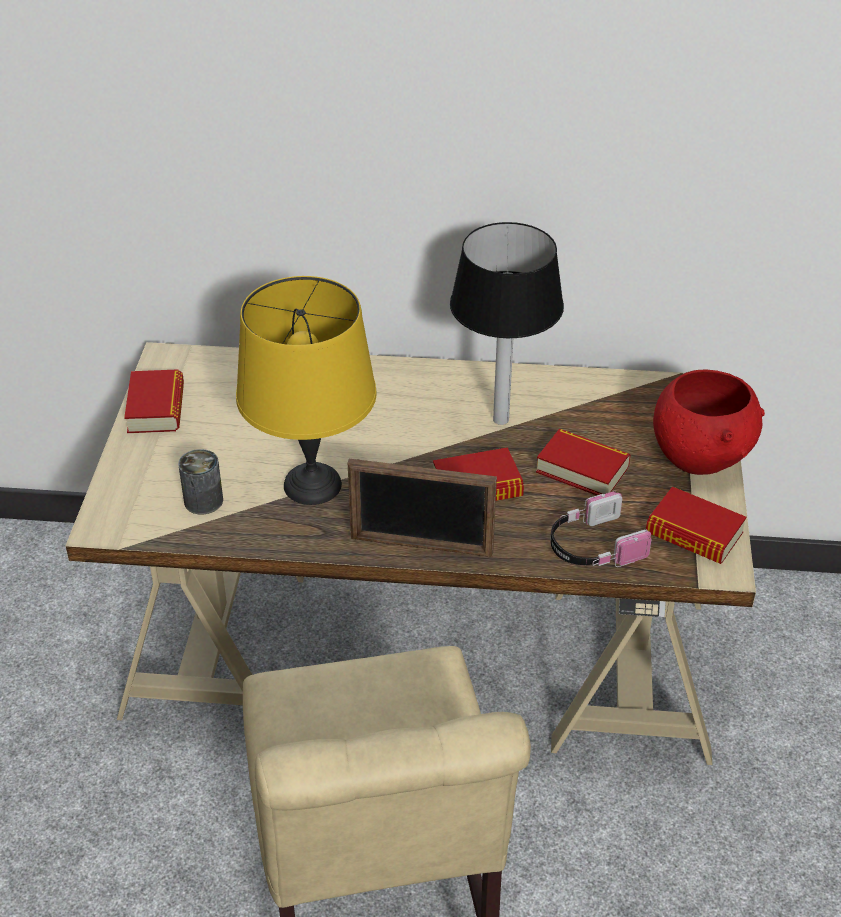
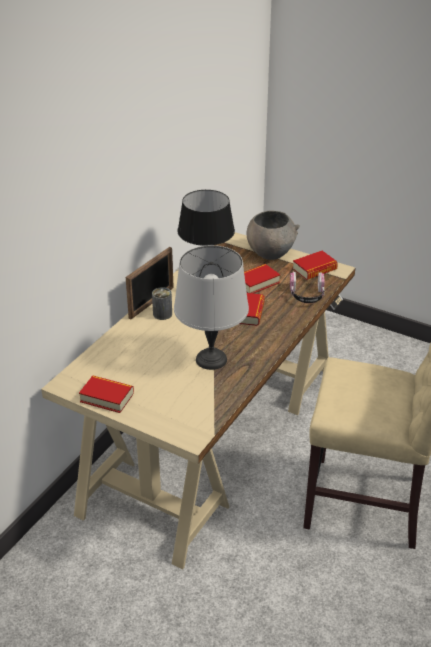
camera: 65 degrees left, 5 degrees down
(203, 501) = (197, 397): can -> can (162, 314)
(311, 484) = (210, 360): yellow table lamp -> grey table lamp
(421, 546) = (276, 339): picture frame -> picture frame (152, 303)
(701, 457) = (270, 252): red bowl -> grey bowl

